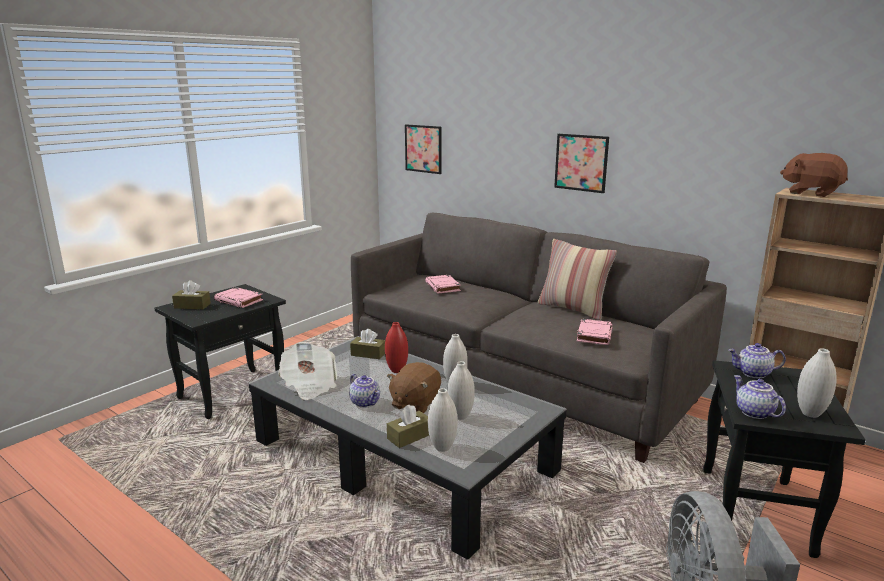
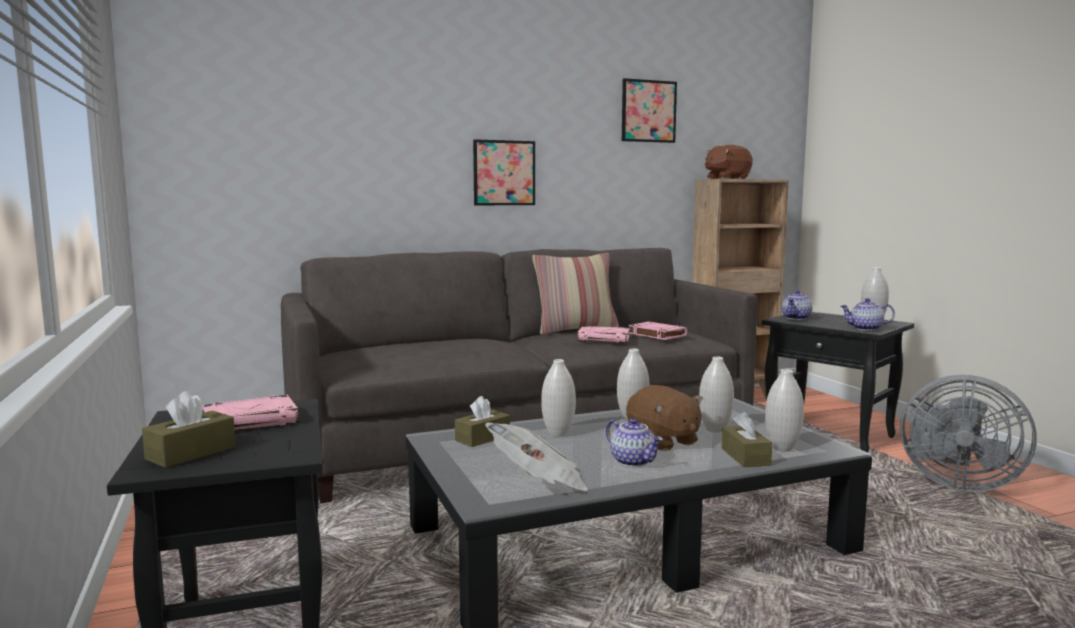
camera: 60 degrees left, 10 degrees down
(366, 402) = (634, 461): teapot -> teapot turned 60 degrees clockwise
(397, 370) = (558, 434): red vase -> white vase
(423, 148) = (244, 170): picture -> picture (648, 111)
(443, 287) = (425, 346): pink book -> pink book (604, 339)

